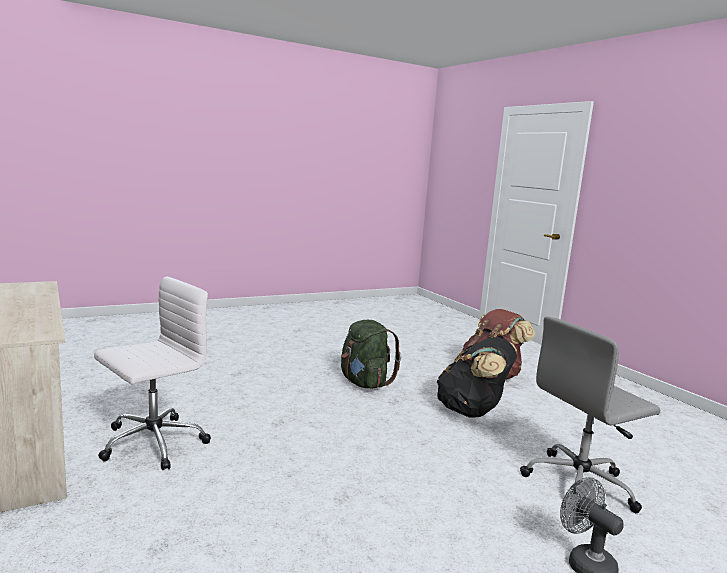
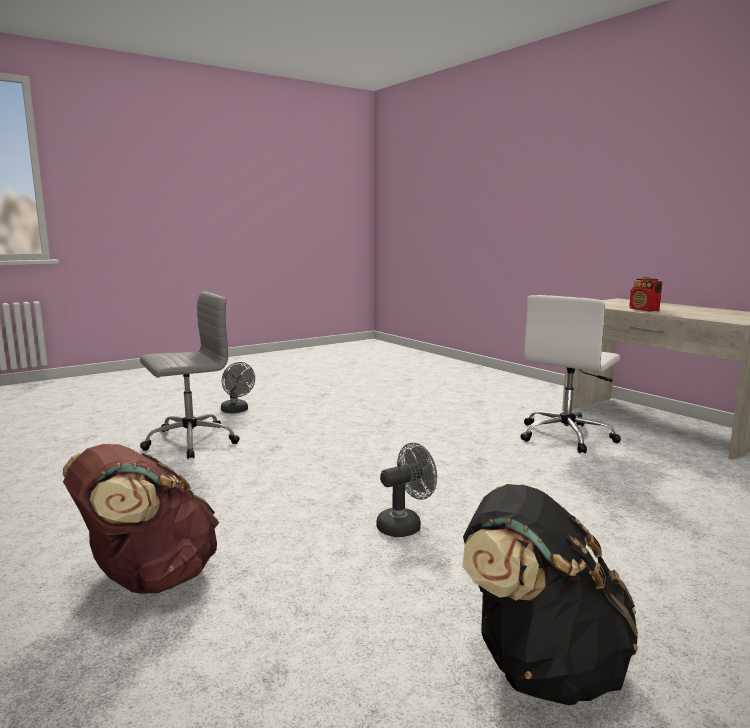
camera: 175 degrees right, 0 degrees up
(38, 309) = (644, 310): none -> radio
(364, 383) = (405, 525): green backpack -> grey fan
(472, 412) = (244, 496): black backpack -> black backpack (540, 666)

